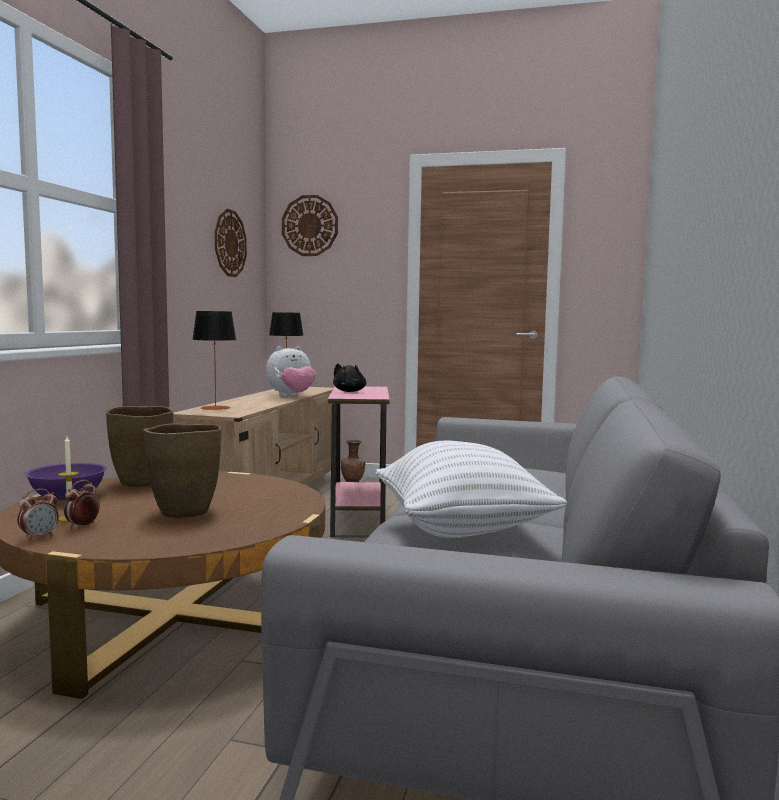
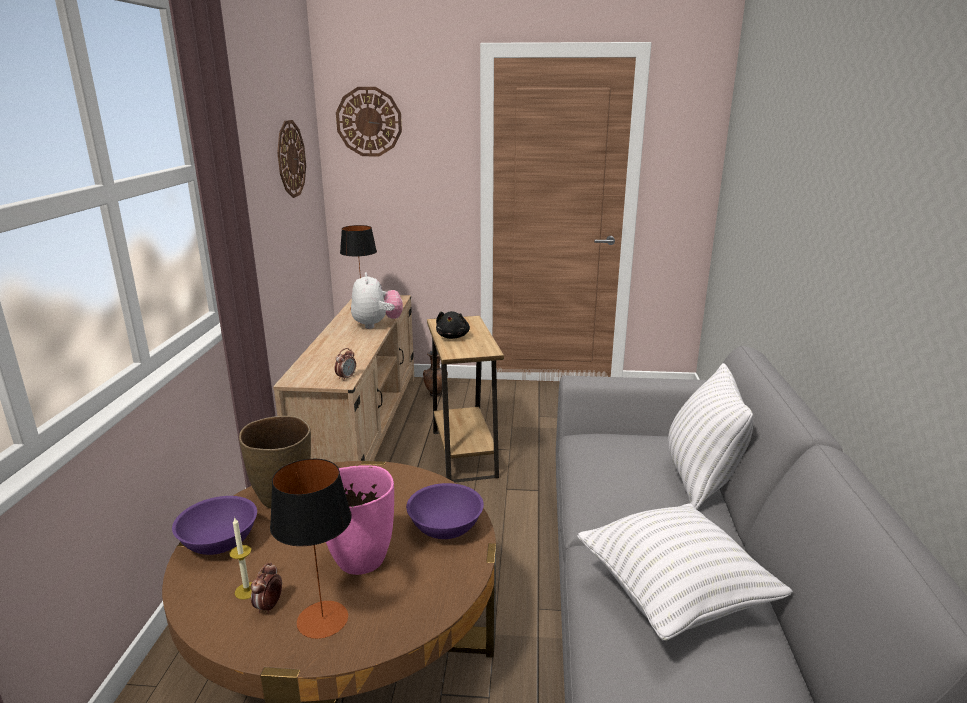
camera: 10 degrees left, 15 degrees up
(39, 537) = (235, 639): alarm clock -> alarm clock (346, 378)
(184, 512) = (360, 559): brown vase -> pink vase
(215, 408) = (315, 366): table lamp -> table lamp (323, 619)
(278, 504) = (446, 527): none -> purple bowl
(291, 396) = (377, 325): plush toy -> plush toy turned 60 degrees counterclockwise
(358, 521) = (464, 453): pink side table -> brown side table
(551, 485) = (700, 479): none -> white pillow

